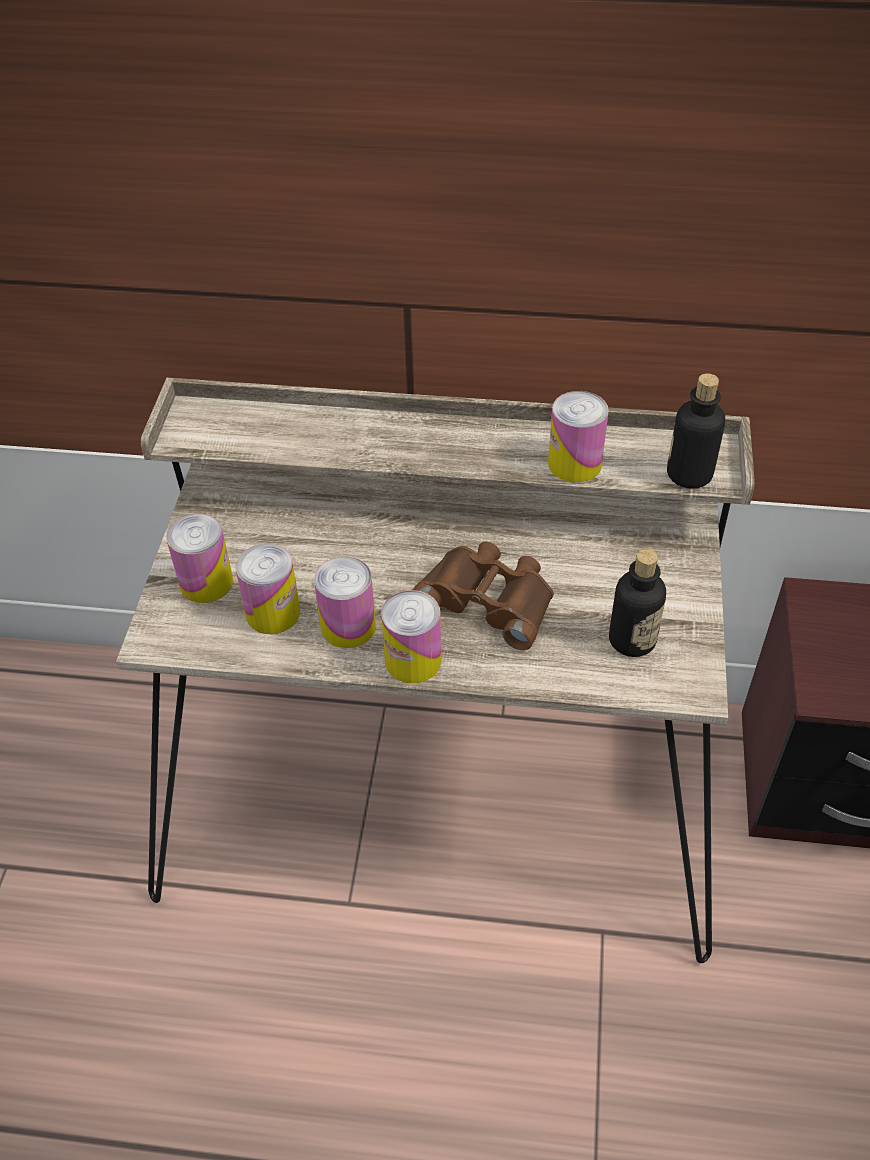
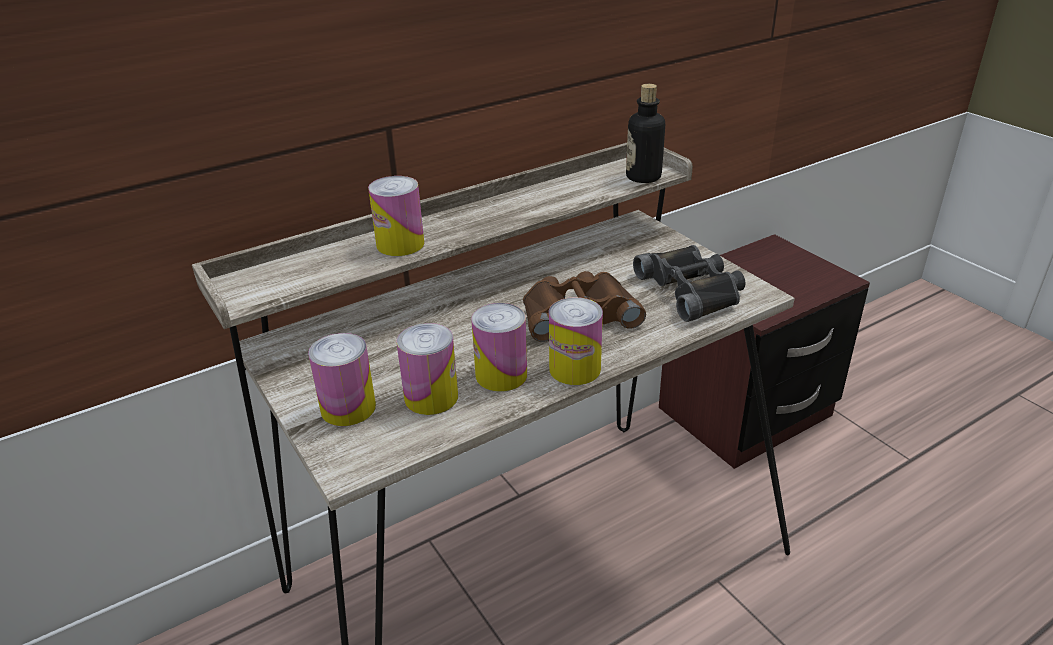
camera: 40 degrees left, 15 degrees down
(574, 463) = (570, 198): can -> can (400, 244)
(632, 640) = (692, 290): bottle -> black binoculars

